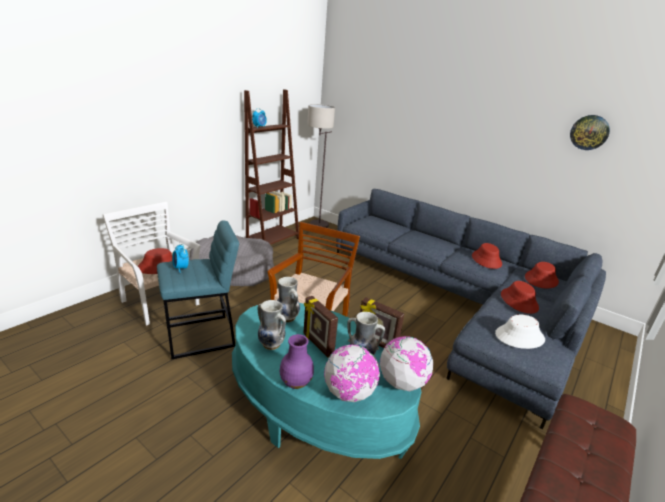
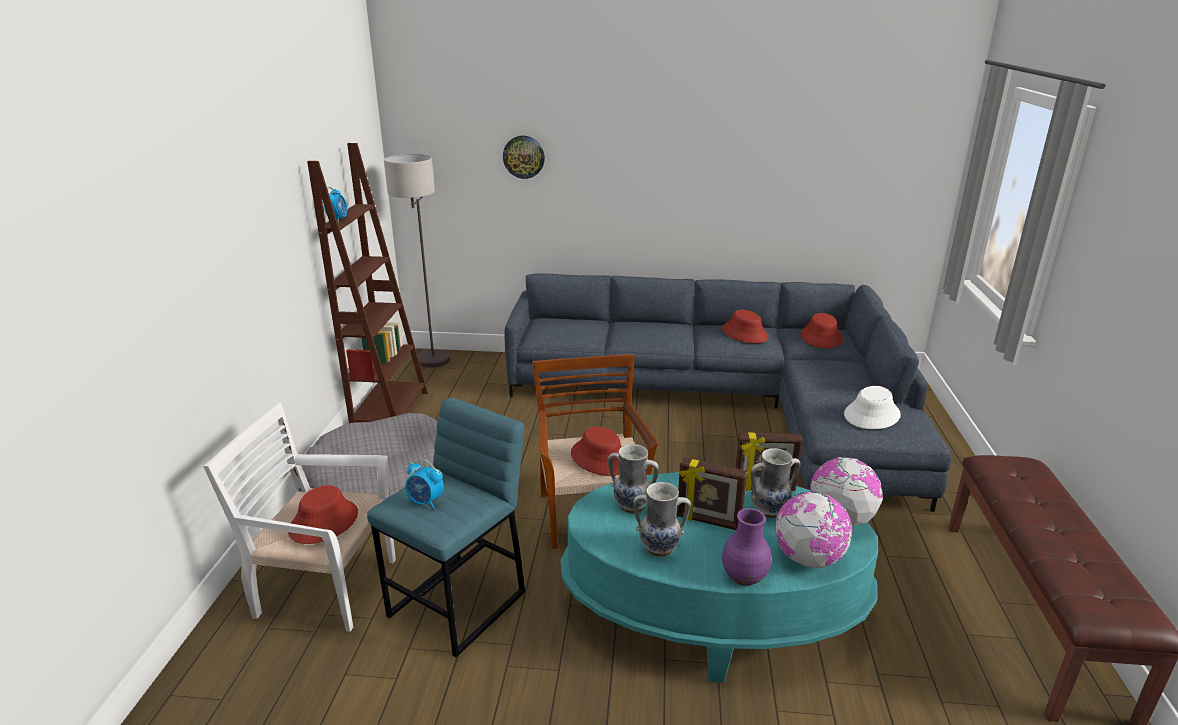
camera: 30 degrees left, 0 degrees up
(519, 301) = (829, 373): red hat -> red hat (601, 458)
(589, 132) = (822, 135): wall clock -> wall clock (524, 157)

